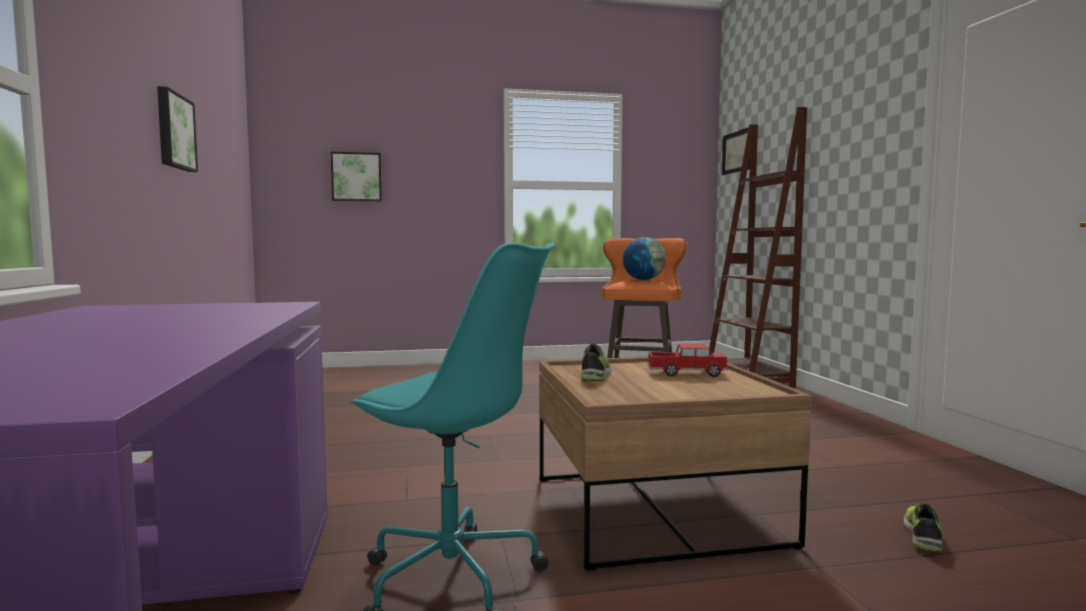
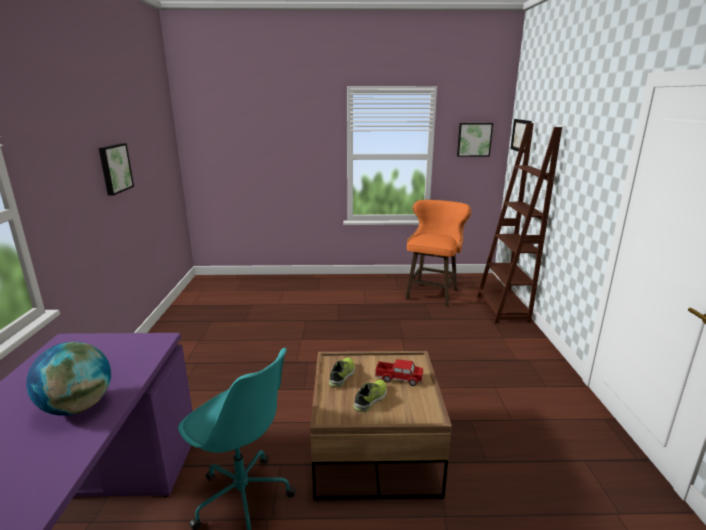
camera: 10 degrees right, 15 degrees up
(356, 177) = (246, 154): picture -> picture (474, 139)
(643, 279) = (436, 236): globe -> globe (78, 407)
(924, 536) = (523, 497): shoe -> shoe (371, 399)

